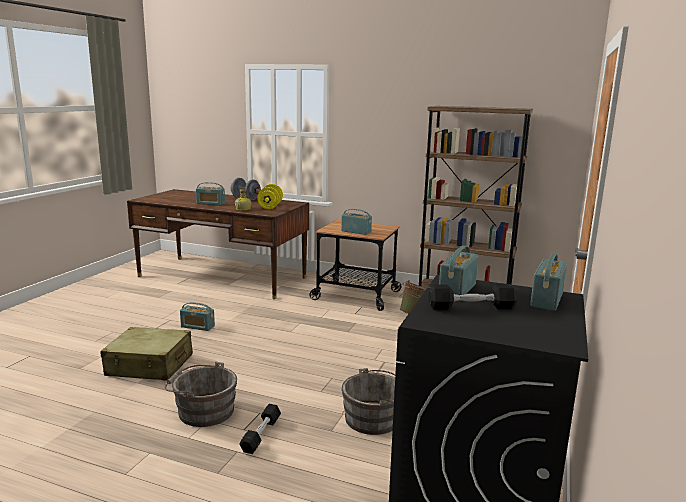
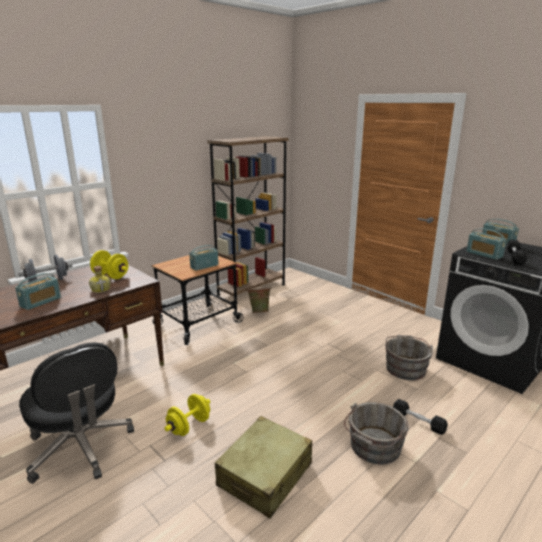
camera: 65 degrees left, 5 degrees up
(160, 301) = (80, 447): none -> black office chair
(197, 326) = (189, 426): radio -> yellow dumbbell

